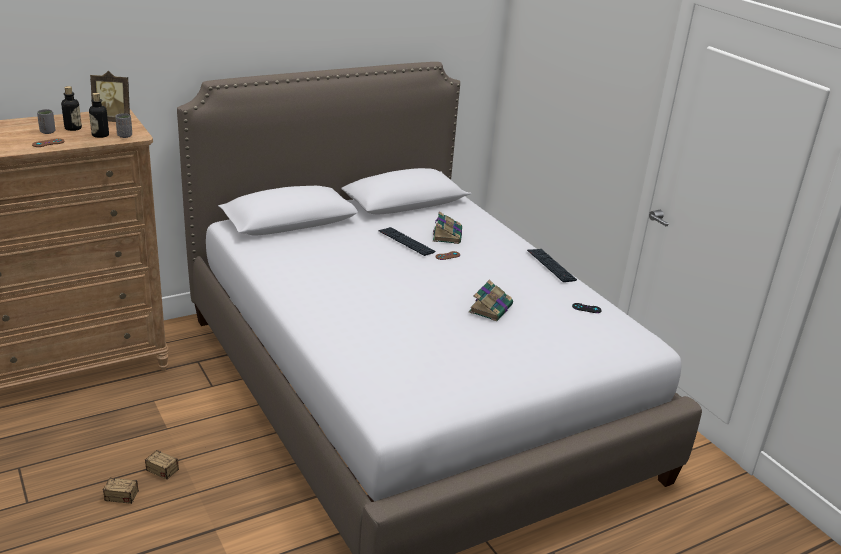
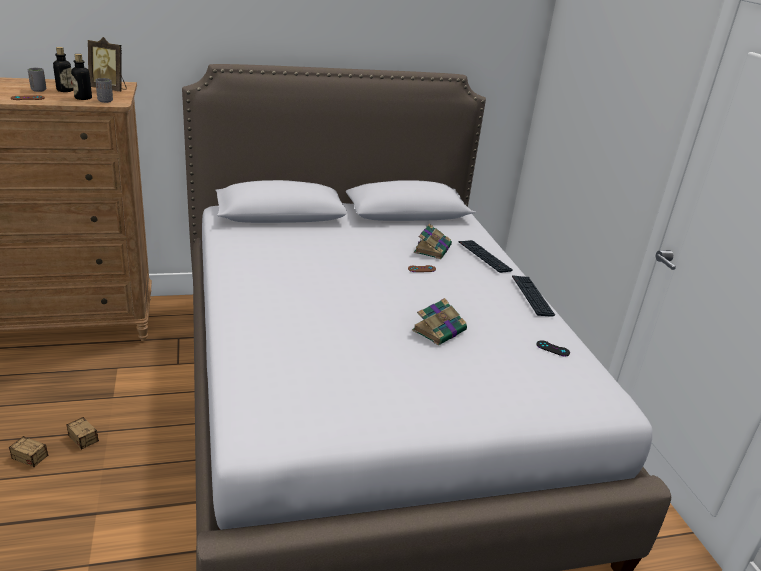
camera: 15 degrees right, 0 degrees up
(406, 242) = (385, 249): keyboard -> keyboard (484, 257)

